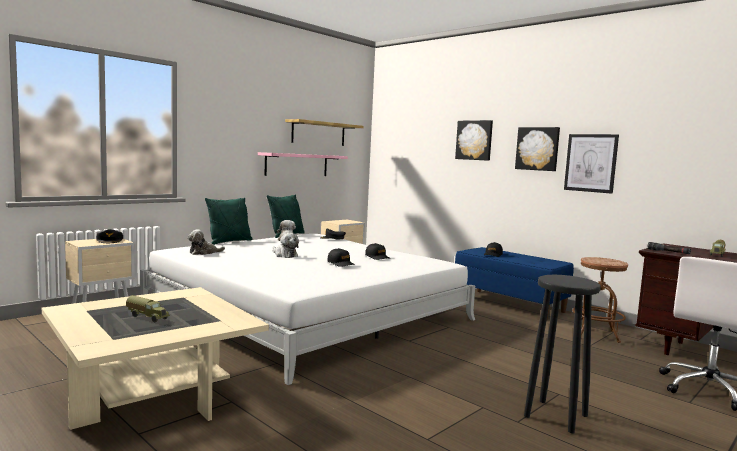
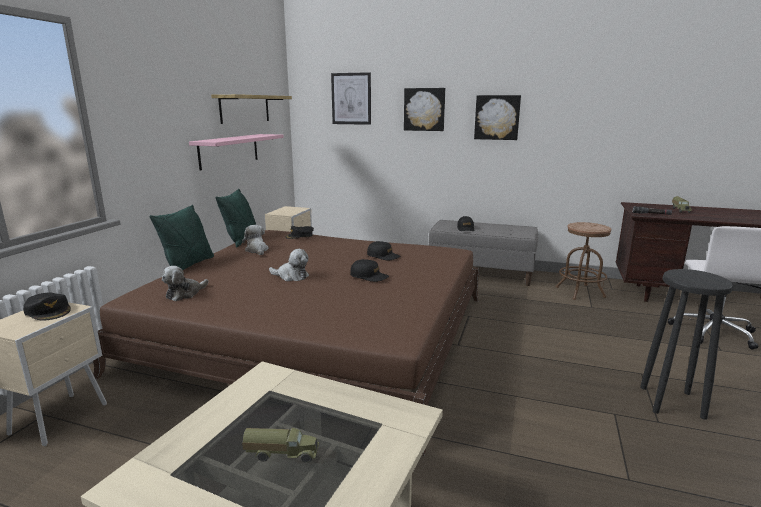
camera: 25 degrees left, 10 degrees up
(306, 312) = (318, 333): white bed -> brown bed
(509, 304) = (481, 273): blue bench -> grey bench
(590, 163) = (553, 130): picture -> picture (351, 99)

